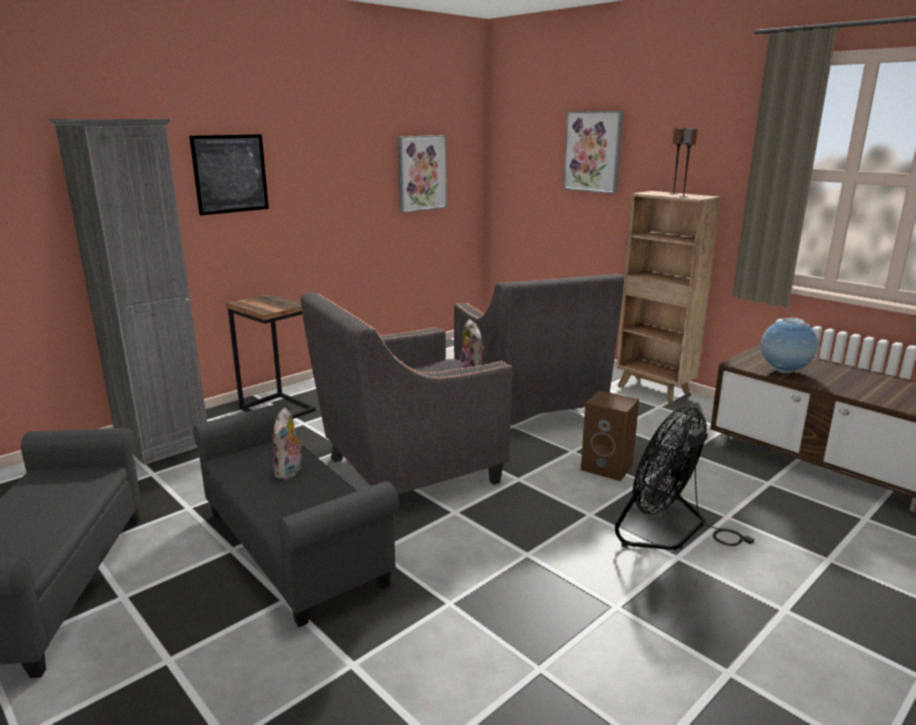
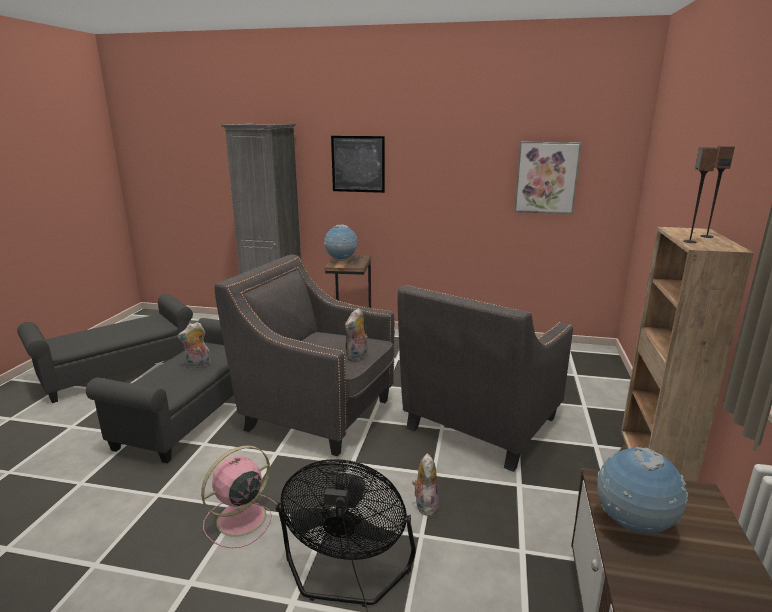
camera: 55 degrees right, 0 degrees up
(258, 305) = (341, 260): none -> globe
(546, 559) = (239, 520): none -> pink fan
(593, 151) = (693, 170): picture -> none
(608, 467) = (424, 504): brown speaker -> plush toy

